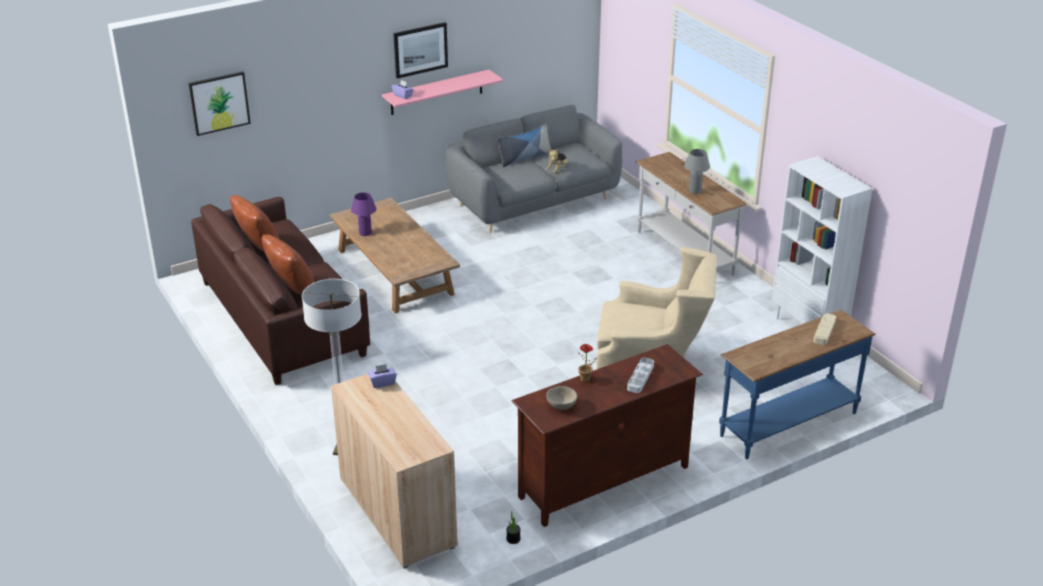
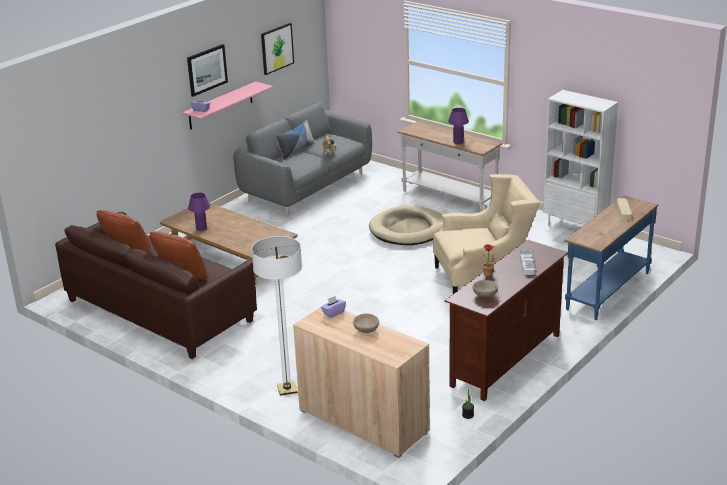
camera: 20 degrees left, 5 degrees down
(219, 103) = (63, 134): picture -> picture (276, 48)
(400, 414) = (366, 330): none -> beige bowl
(610, 283) = (409, 229): none -> beige dog bed
(695, 191) = (458, 142): grey table lamp -> purple table lamp

